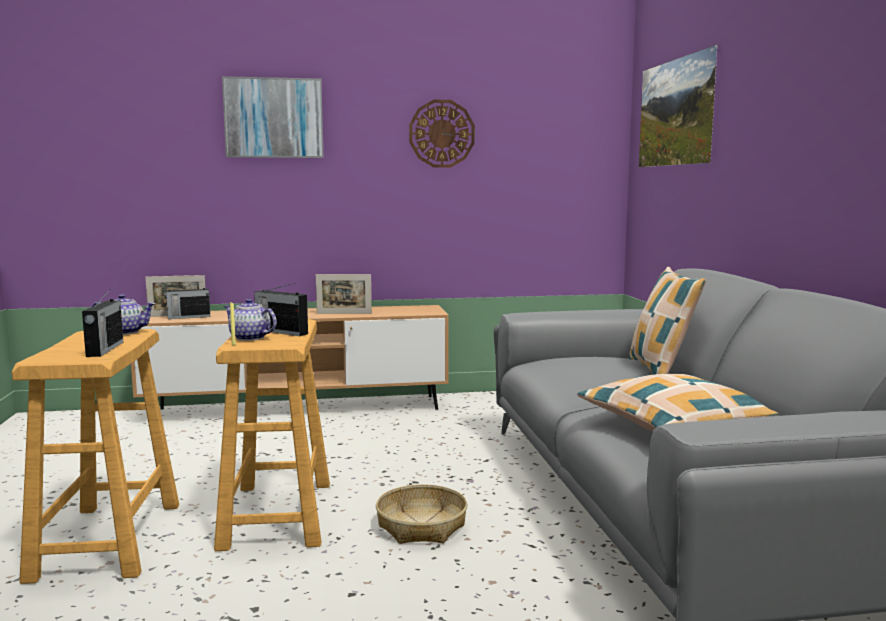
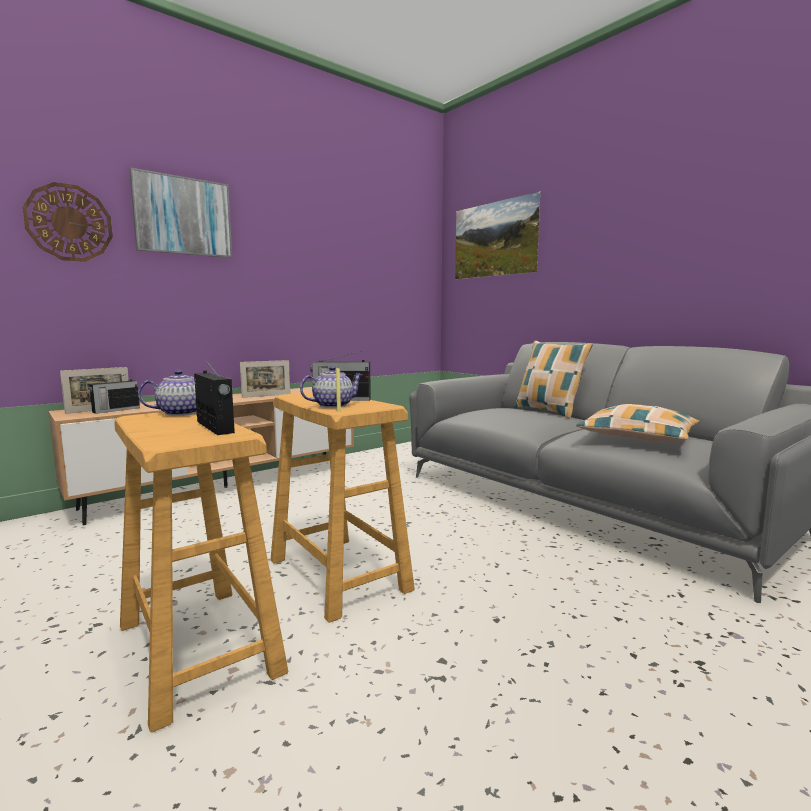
camera: 30 degrees left, 0 degrees up
(250, 338) = (332, 405): teapot -> teapot turned 150 degrees clockwise
(421, 526) = (464, 553): basket -> none
(441, 133) = (324, 245): wall clock -> wall clock (69, 223)

